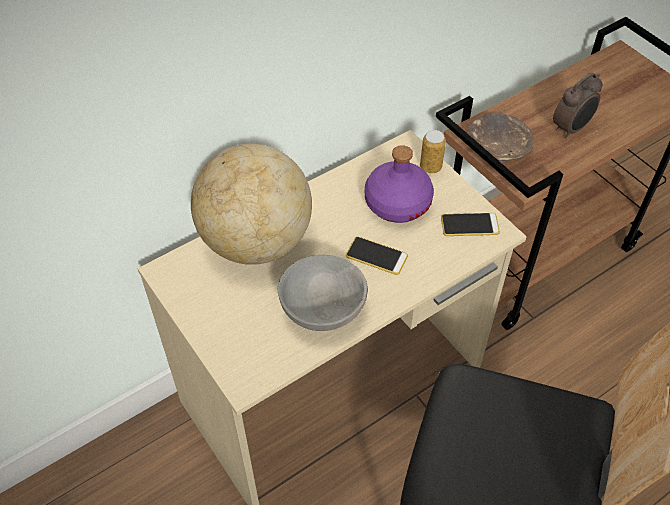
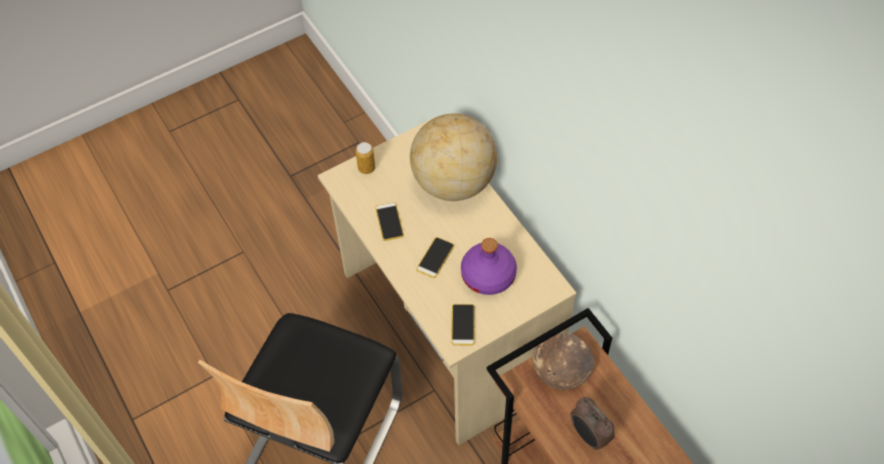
camera: 95 degrees right, 5 degrees up
(322, 310) = (389, 222): grey bowl -> phone
(430, 167) = (529, 303): can -> can (366, 168)

